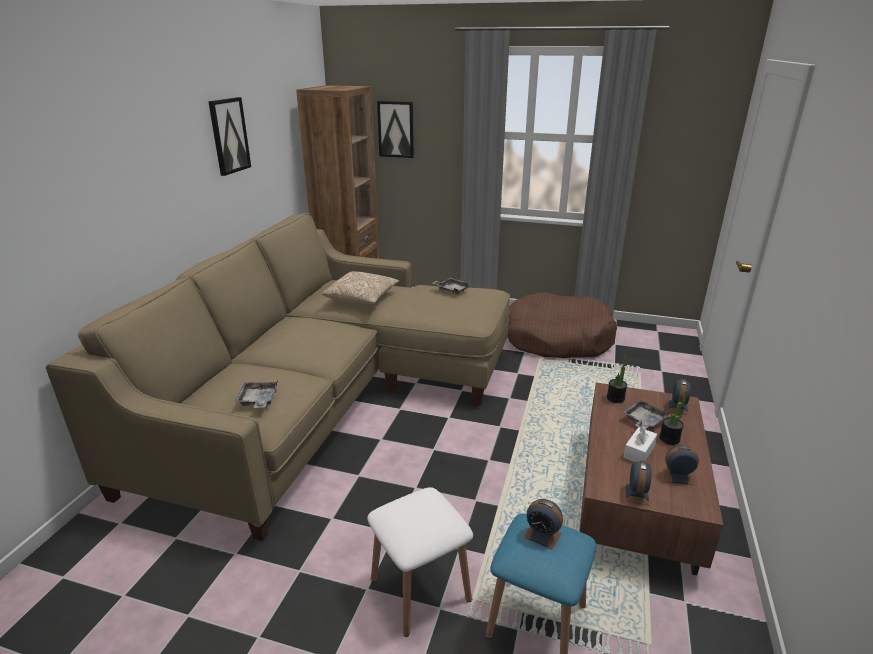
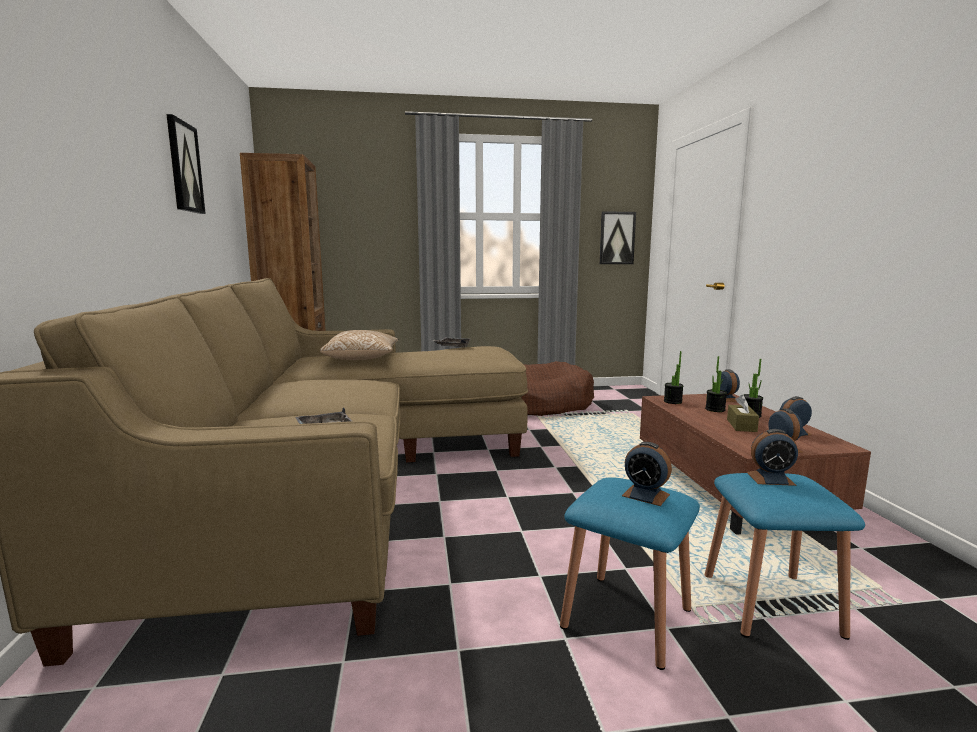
camera: 25 degrees left, 15 degrees down
(396, 129) = (341, 213): picture -> picture (617, 238)
(420, 589) = (626, 617): white stool -> blue stool
(424, 520) = (645, 495): none -> alarm clock
(639, 452) = (741, 425): white tissue box -> brown tissue box
(643, 421) = (715, 409): grey tray -> potted plant

